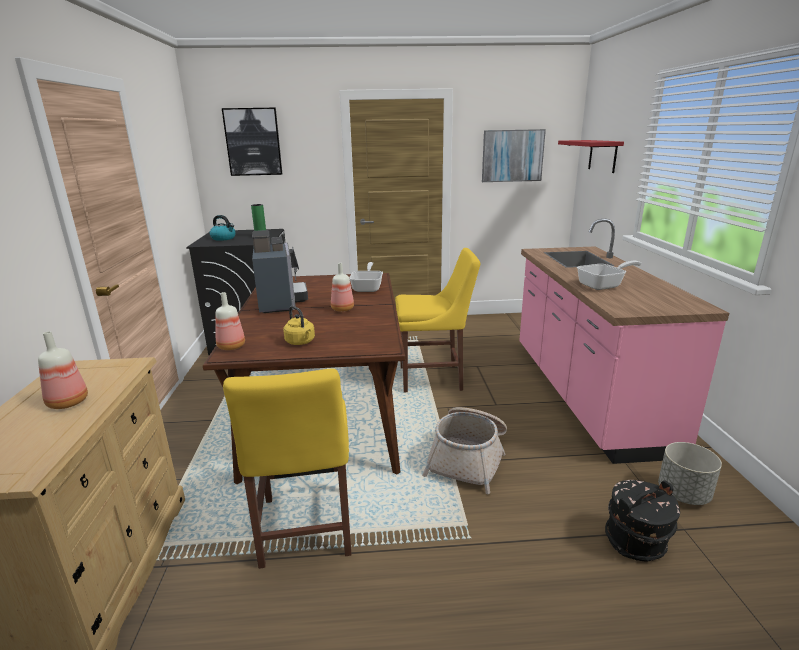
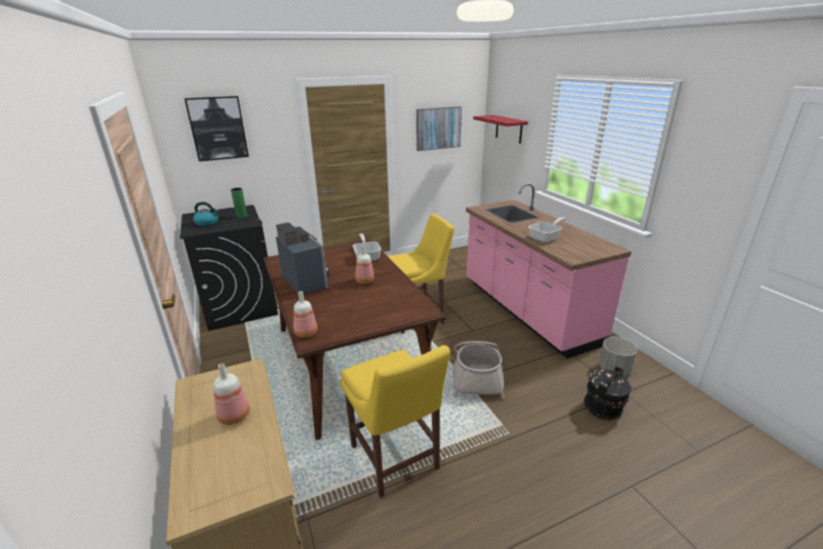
camera: 20 degrees left, 5 degrees up
(301, 342) = (359, 318): yellow kettle -> none

